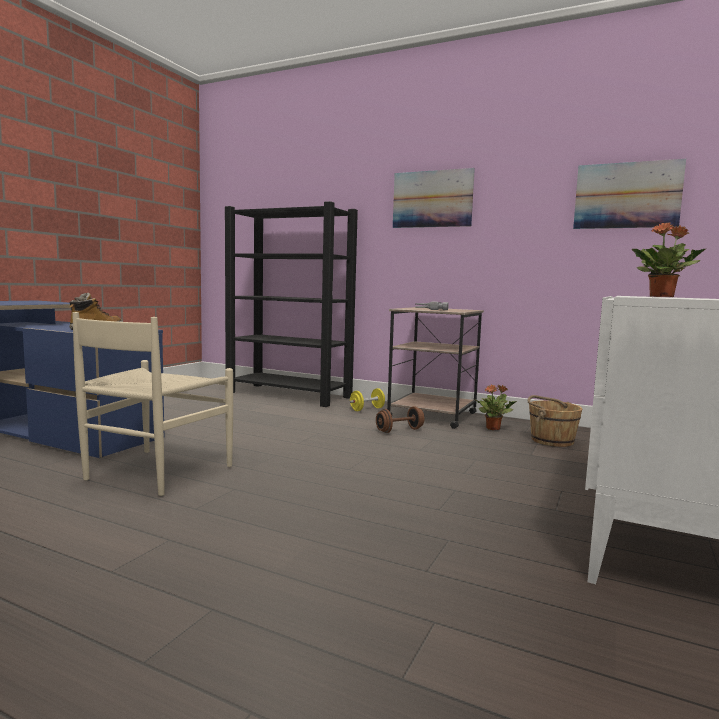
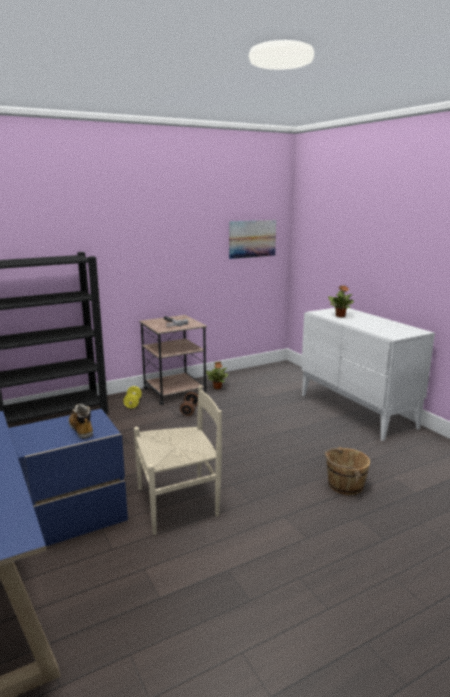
camera: 55 degrees left, 10 degrees up
(156, 473) = (178, 504): beige chair -> beige chair turned 75 degrees counterclockwise
(432, 199) = (142, 242): picture -> none
(551, 440) = (251, 384): brown bucket -> brown bucket (344, 485)

